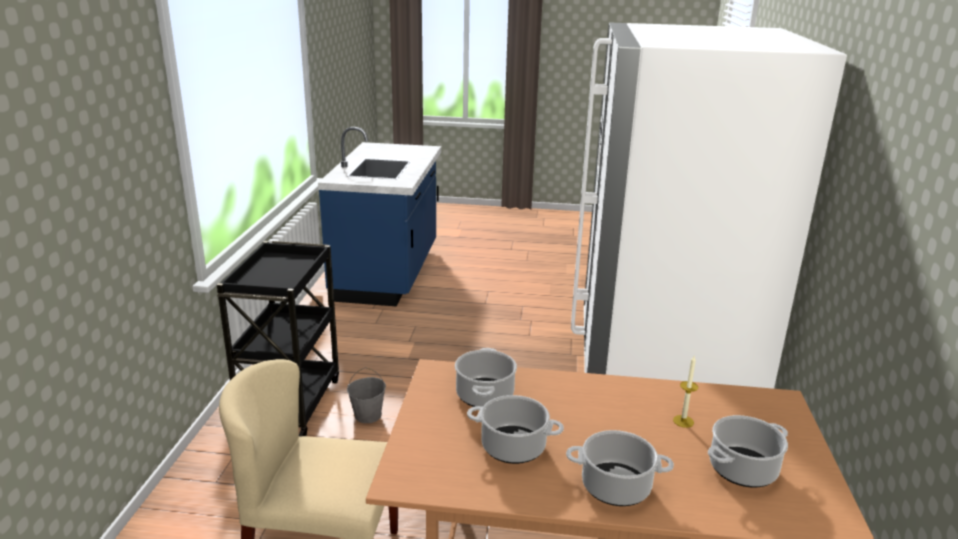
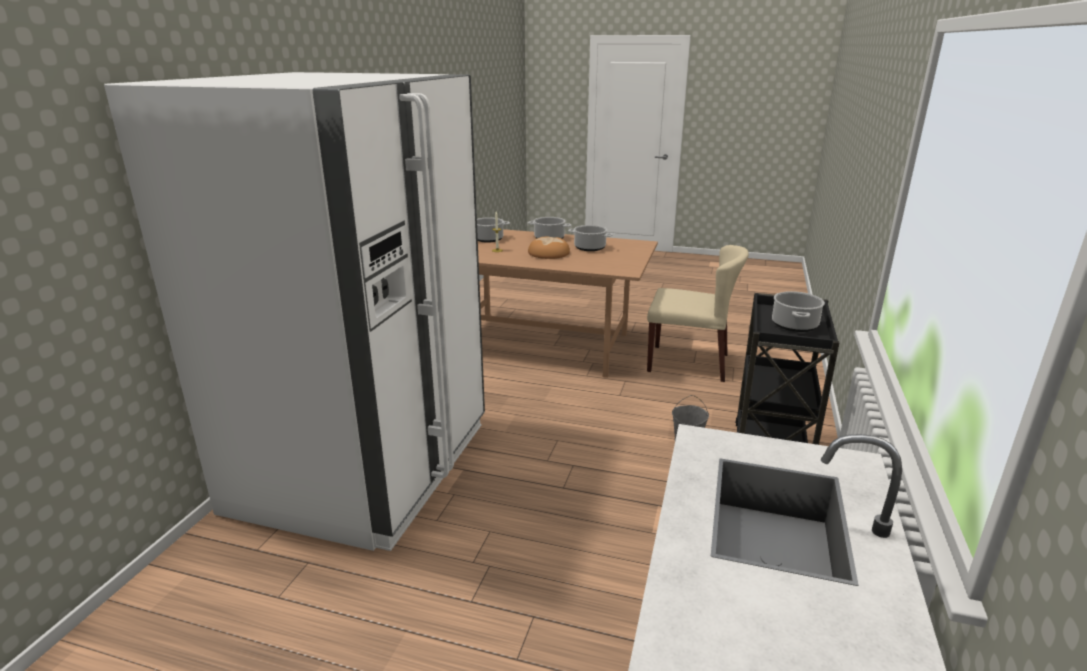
camera: 170 degrees left, 0 degrees up
(484, 395) = (599, 262): cooking pot -> cooking pot (795, 325)
(584, 418) = (548, 253): none -> bread

